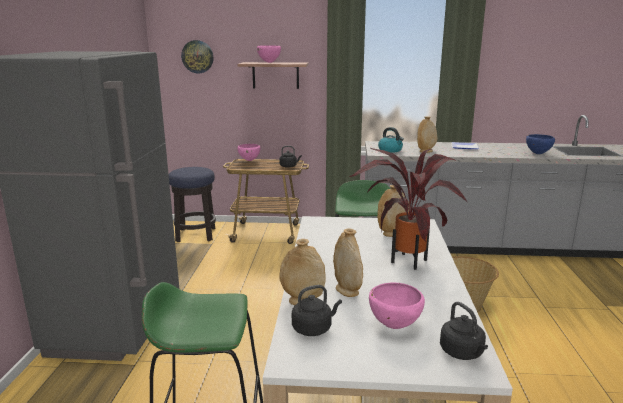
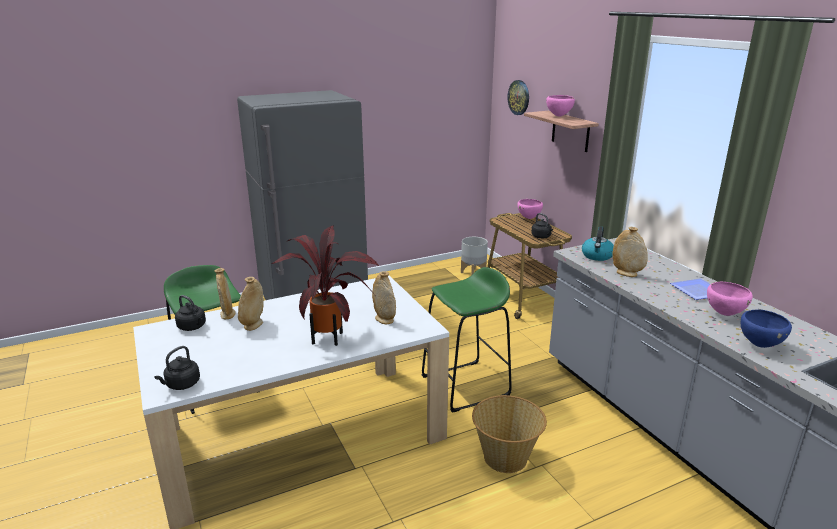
camera: 60 degrees right, 5 degrees up
(196, 235) = (473, 273): stool -> grey planter
(394, 326) = (208, 353): pink bowl -> pink bowl (724, 314)

